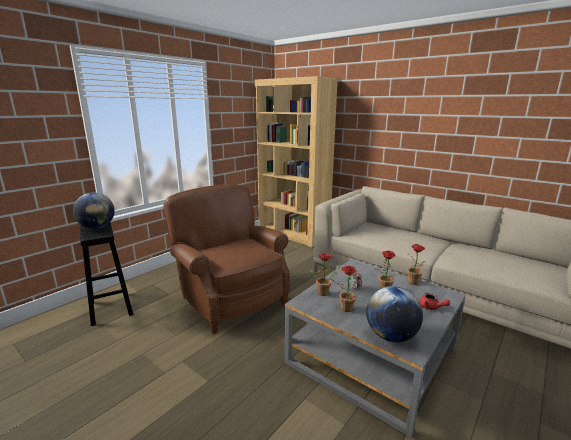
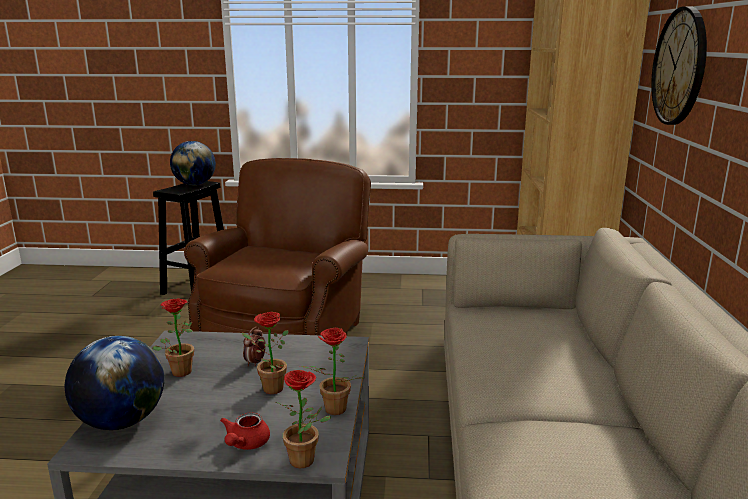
camera: 55 degrees right, 0 degrees up
(324, 292) = (220, 345): potted plant -> potted plant (307, 461)
(371, 119) = (679, 67): none -> wall clock

